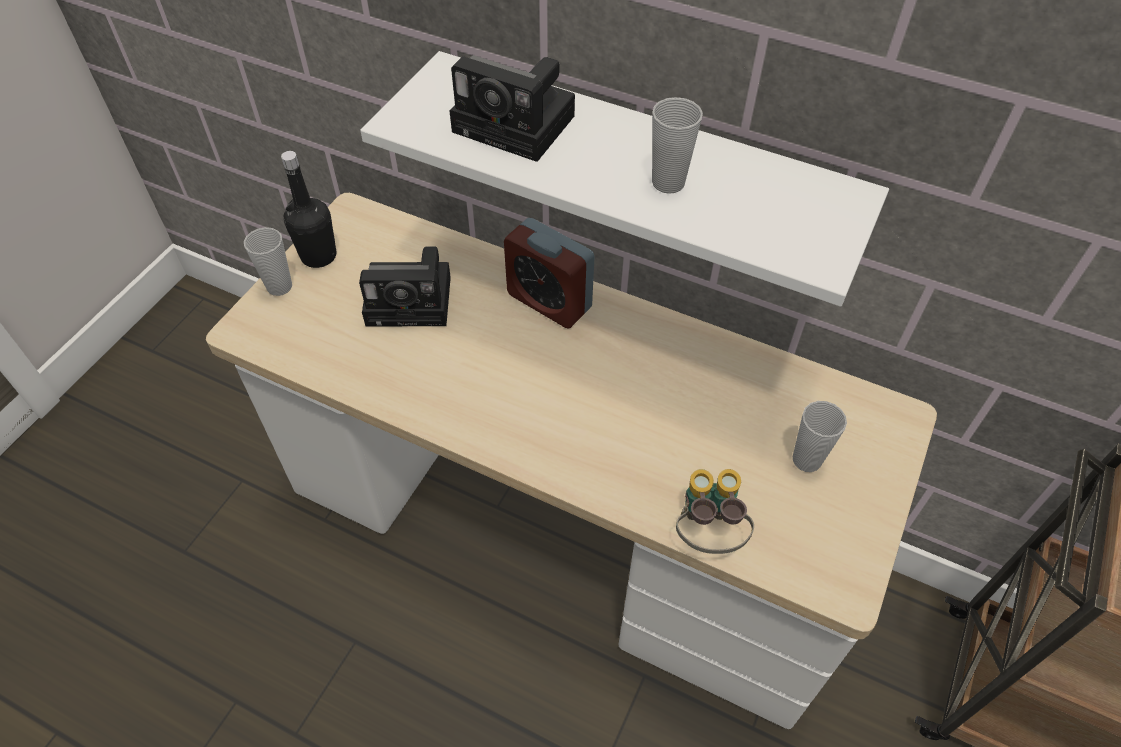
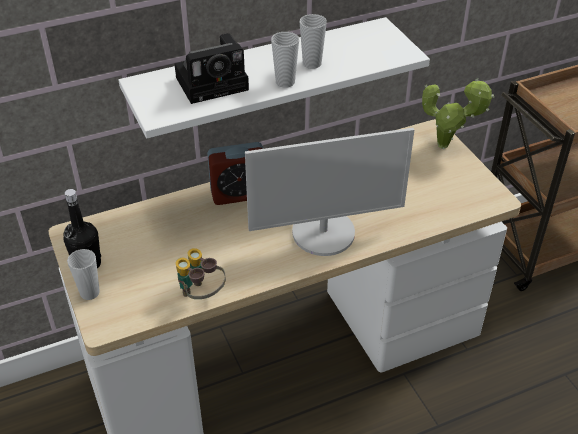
camera: 50 degrees left, 10 degrees down
(413, 300) = (173, 243): camera -> none
(565, 427) = (324, 233): none -> monitor
(707, 533) = (431, 222): binoculars -> binoculars (201, 295)
(806, 460) = (425, 170): cup -> cup (285, 82)
(888, 455) = (447, 146): none -> potted plant

